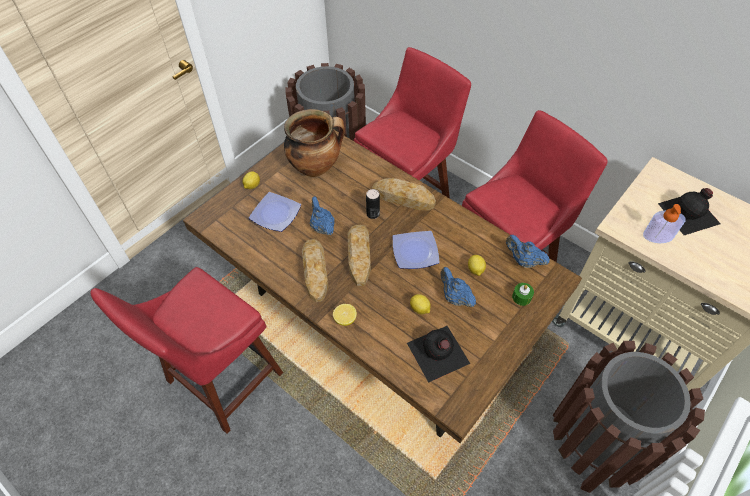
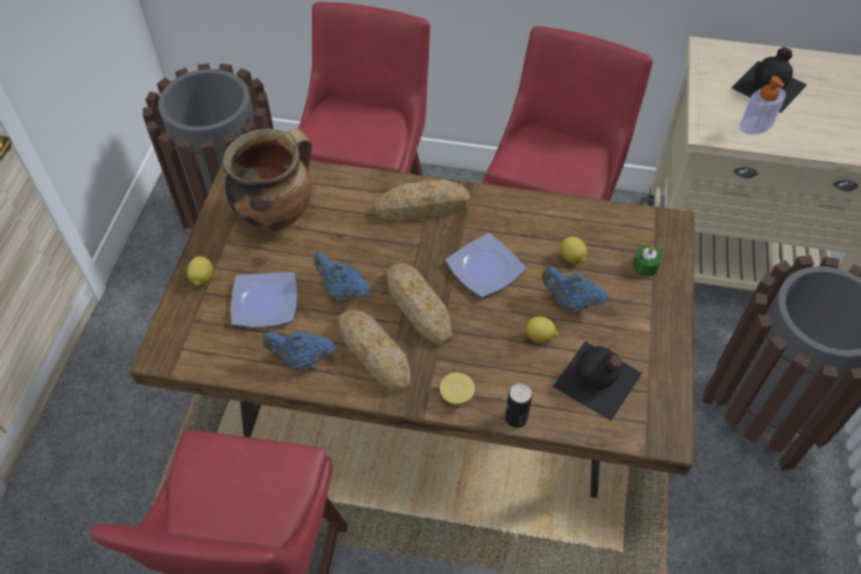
camera: 30 degrees left, 0 degrees up
(373, 214) = (398, 244): can -> can (516, 418)
(523, 261) = (618, 221): blue teapot -> blue teapot (302, 360)

